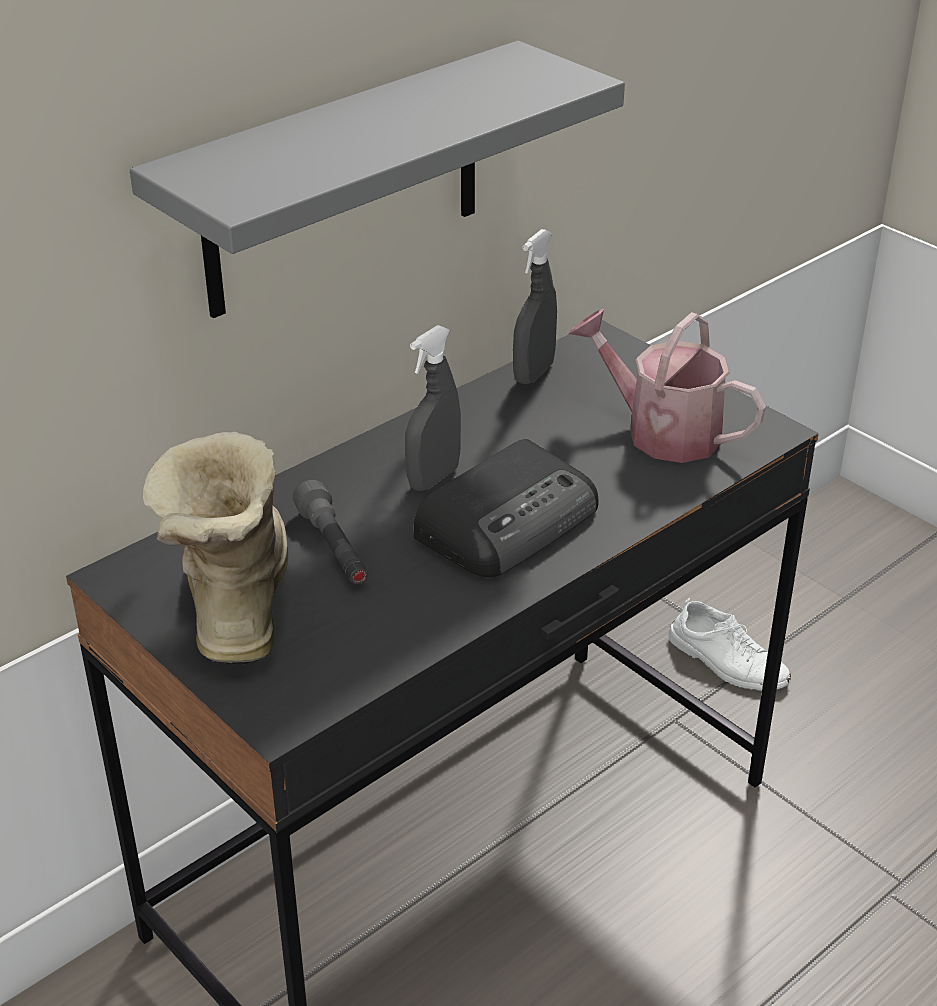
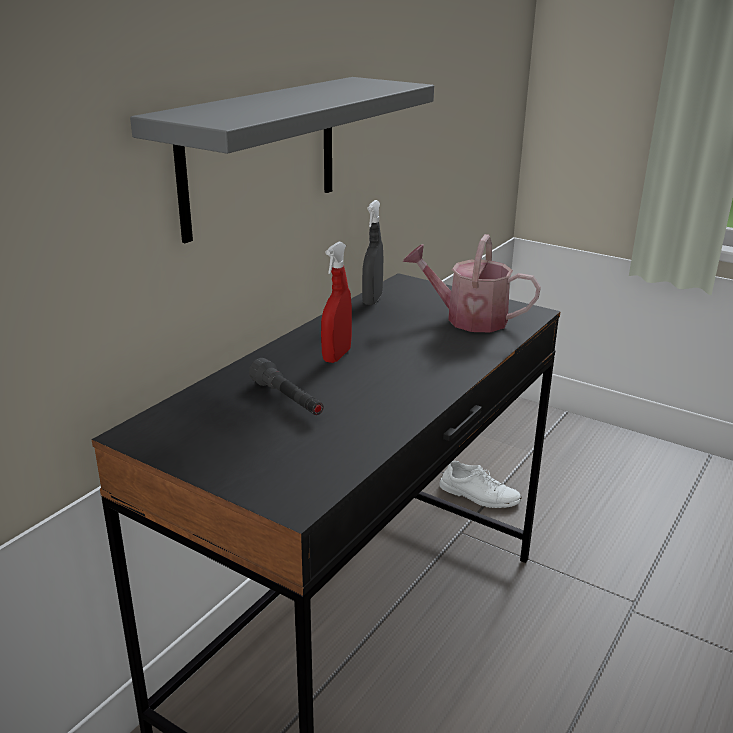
camera: 15 degrees left, 10 degrees down
(232, 603) = (228, 439): boot -> none
(433, 478) = (337, 355): grey spray bottle -> red spray bottle
(509, 521) = (399, 372): radio -> none

